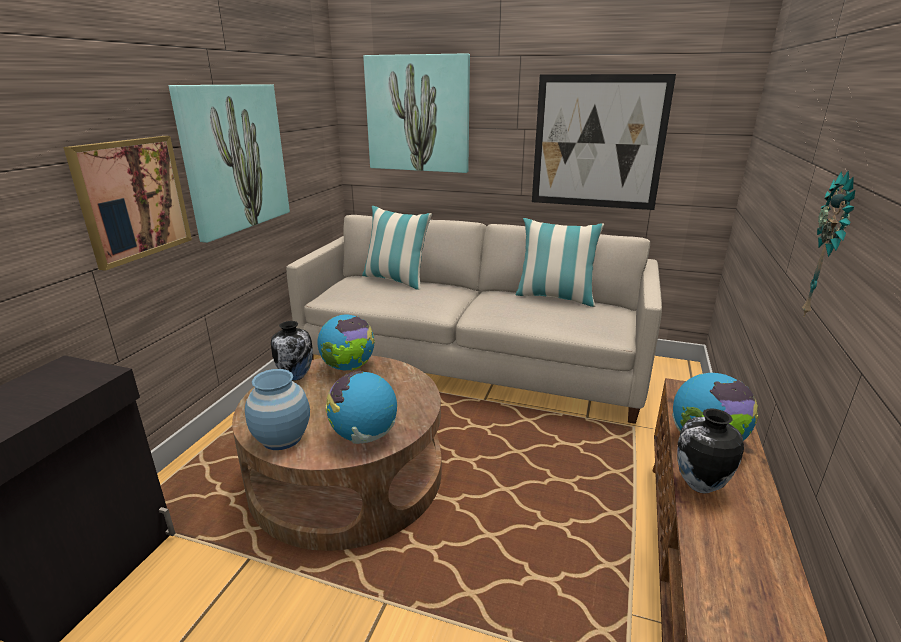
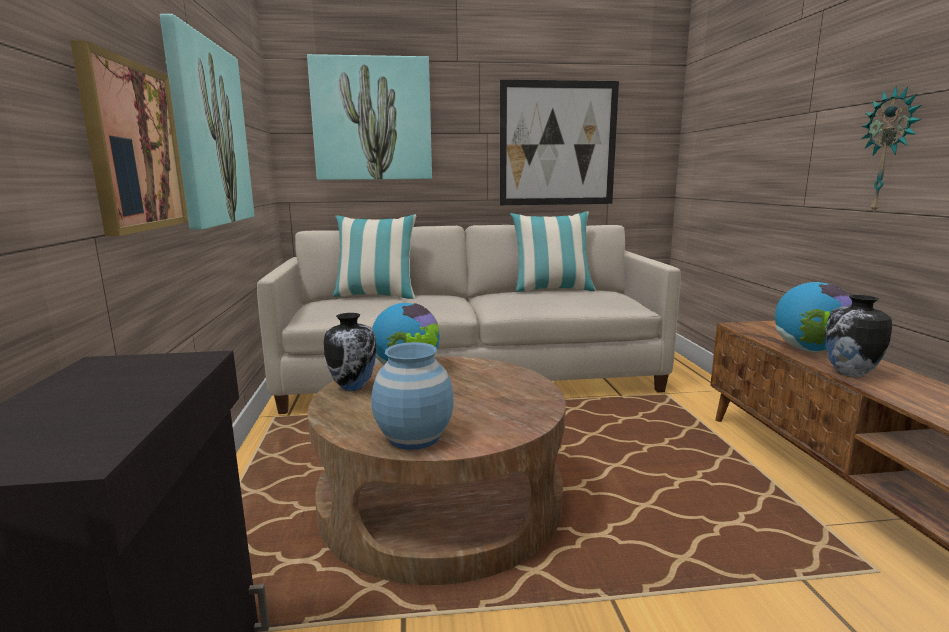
camera: 25 degrees left, 10 degrees down
(364, 436) = (507, 415): globe -> none

